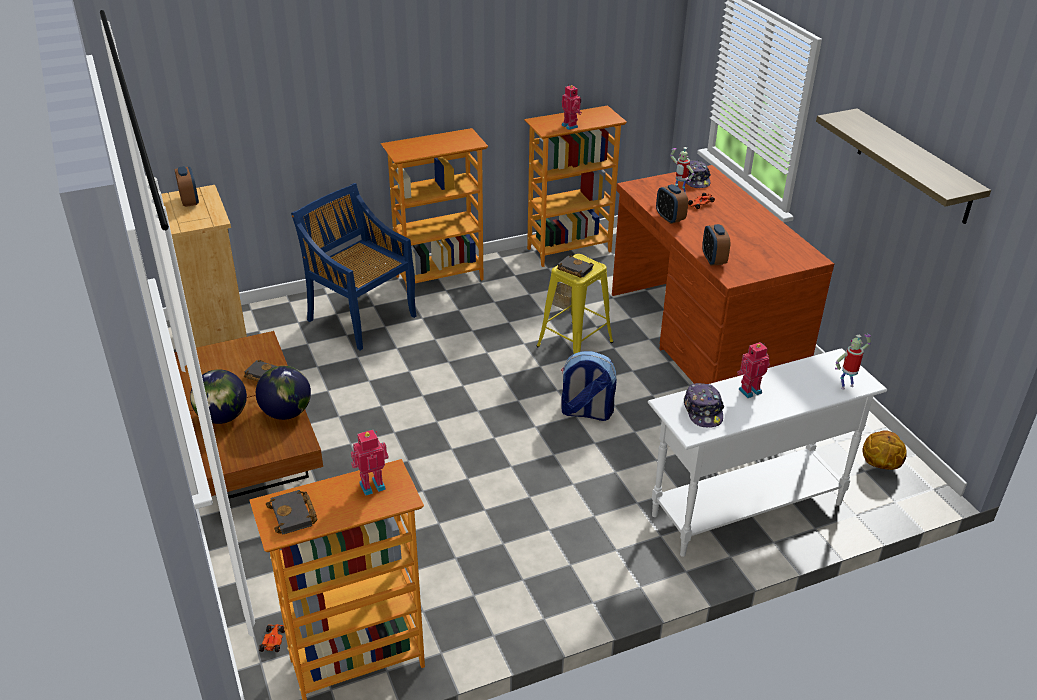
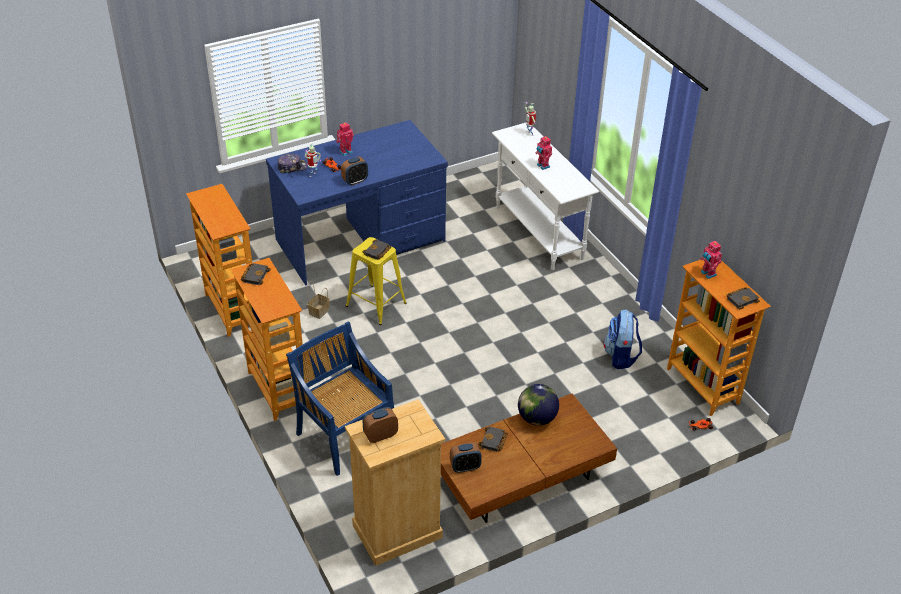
camera: 95 degrees left, 5 degrees up
(222, 417) = (549, 455): globe -> none
(360, 317) = (344, 436): blue chair -> blue chair turned 105 degrees clockwise
(458, 139) = (255, 275): none -> black book
(570, 126) = (229, 213): toy robot -> toy robot (345, 152)
(585, 412) = (458, 298): backpack -> backpack (621, 356)
(703, 336) = (361, 241): brown desk -> blue desk
(703, 411) = (566, 183): cap -> none
(713, 260) = (412, 165): alarm clock -> alarm clock (465, 467)
(879, 465) = (489, 180): basketball -> none
(914, 166) = (424, 34): shelf -> none

